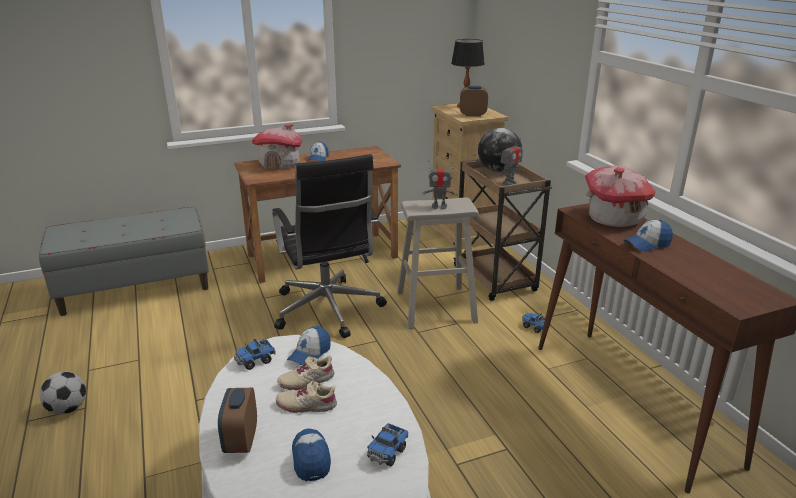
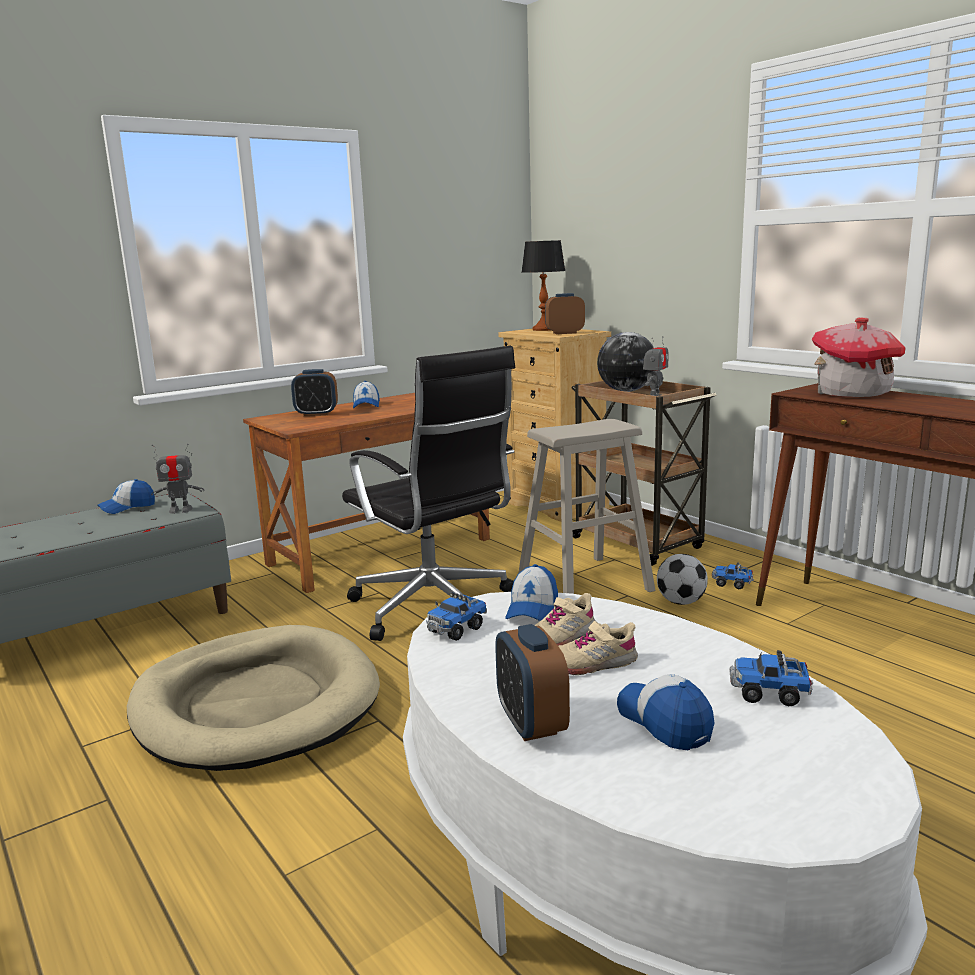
camera: 15 degrees left, 10 degrees down
(67, 409) = (74, 807): football -> football (680, 602)
(188, 361) = (256, 704): none -> beige dog bed
(280, 164) = (316, 414): toy house -> alarm clock
(387, 452) = (770, 693): toy truck -> toy truck turned 90 degrees clockwise
(439, 206) = (585, 428): toy robot -> toy robot (180, 510)
(647, 244) = (924, 405): cap -> cap (127, 507)

